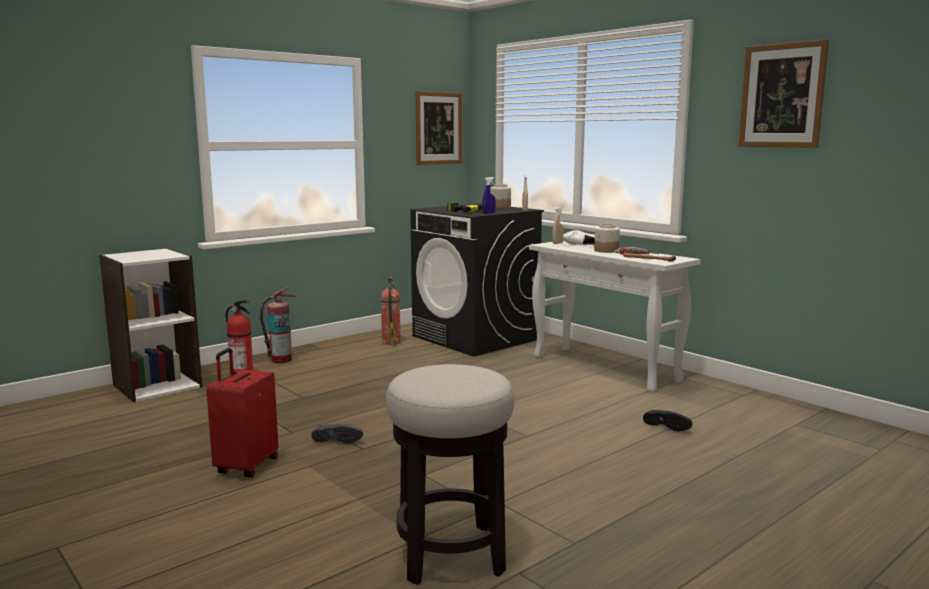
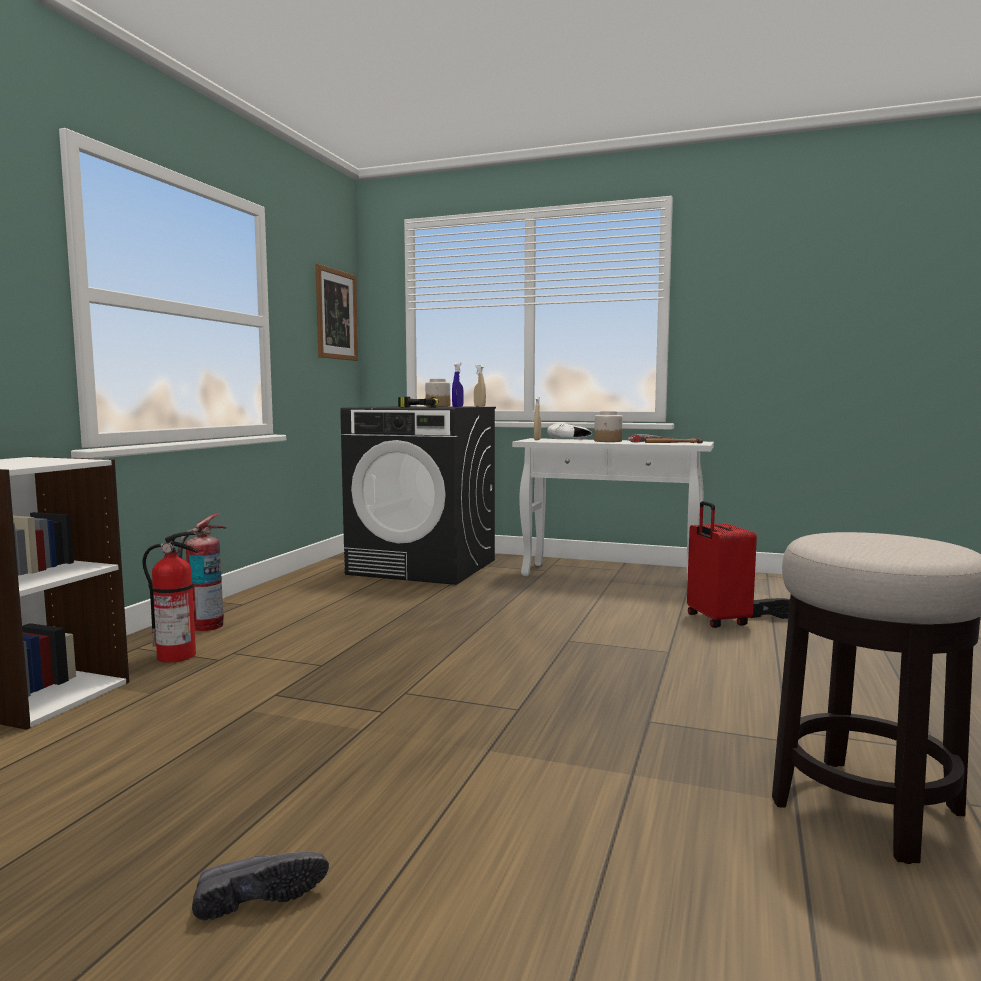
camera: 30 degrees left, 5 degrees down
(246, 466) = (397, 776): red suitcase -> red suitcase (716, 620)
(338, 440) = (467, 706): black shoe -> black shoe (259, 895)
(391, 342) = (328, 584): fire extinguisher -> none
(782, 96) = (780, 273): picture -> none

